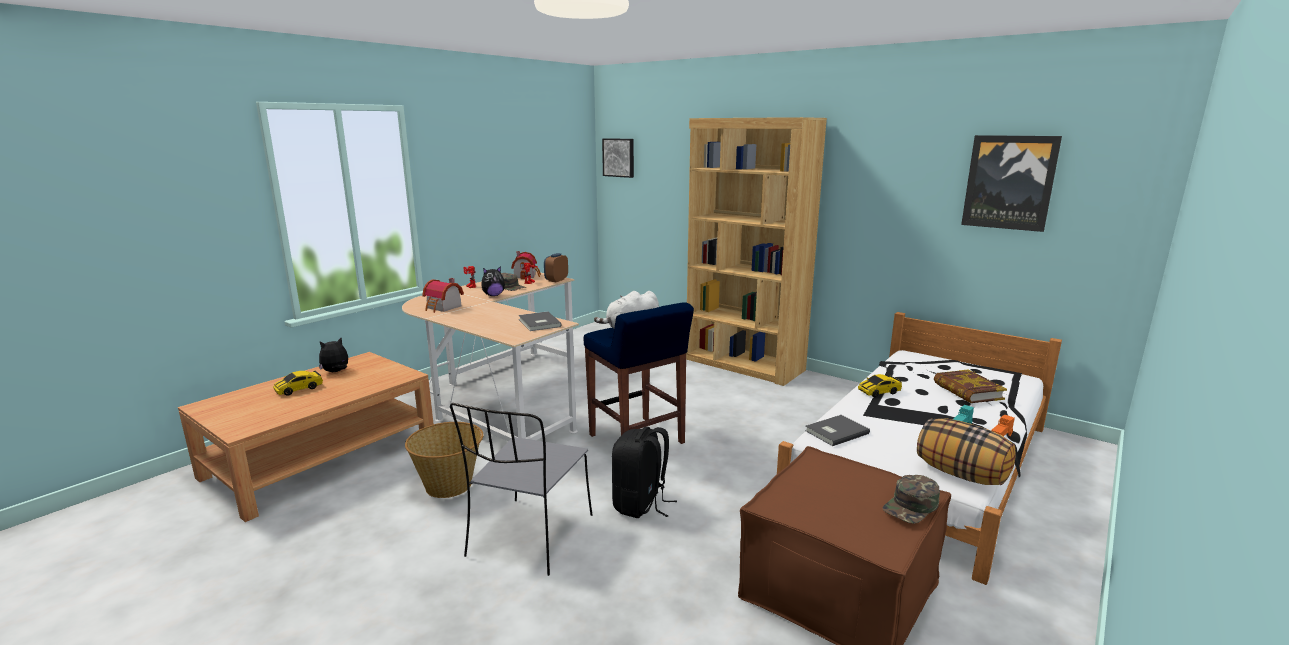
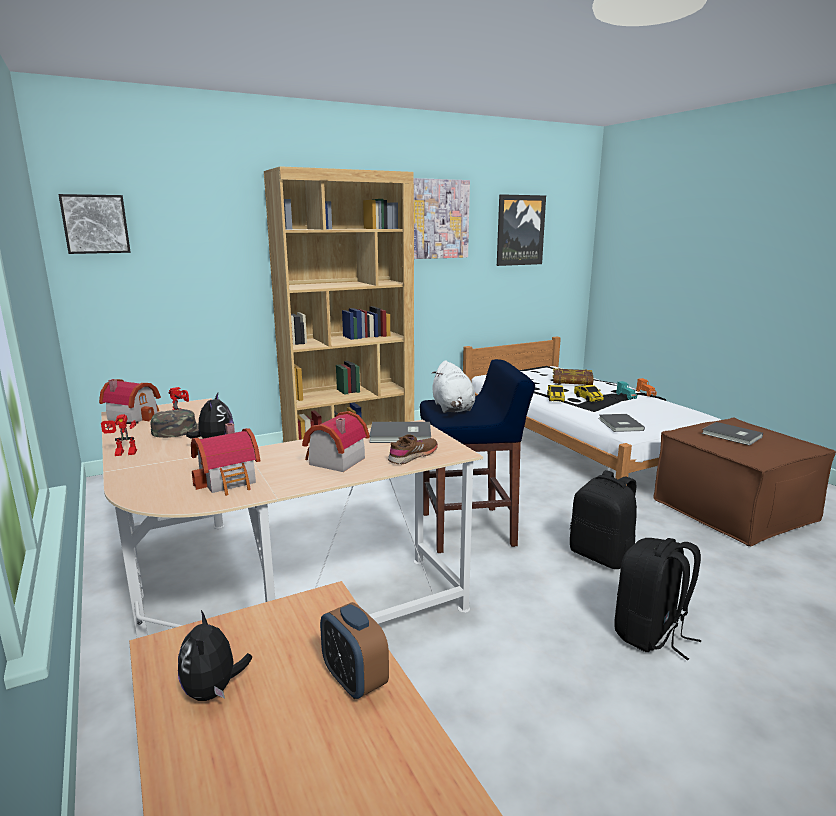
camera: 65 degrees left, 0 degrees up
(299, 389) = (273, 753): toy car -> toy car (588, 398)
(449, 485) = (505, 684): basket -> none
(482, 318) = (333, 461): none -> toy house
(501, 331) = (413, 456): none -> brown shoe
(529, 537) = (650, 634): grey chair -> black backpack
(556, 280) = (199, 405): alarm clock -> alarm clock (354, 680)
(843, 486) = (732, 436): none -> grey book
(878, 163) = (434, 219): none -> picture
(911, 506) = (756, 428): green cap -> none
(961, 474) = (691, 413): pillow -> none

